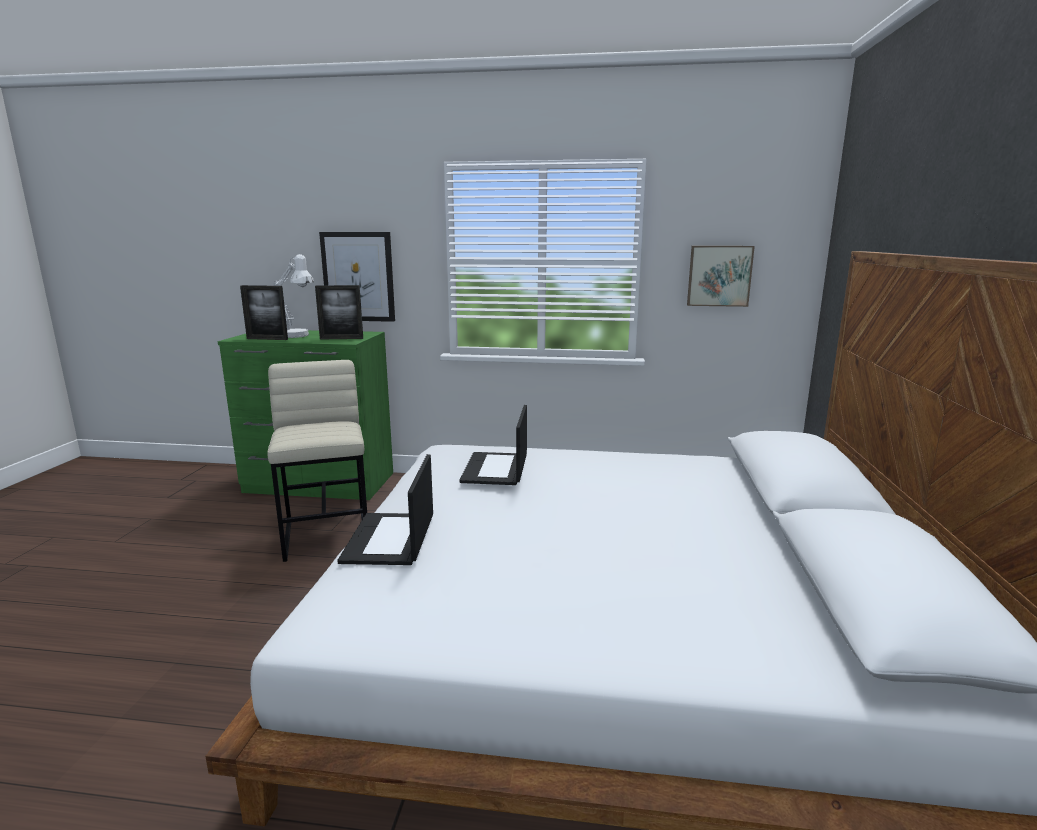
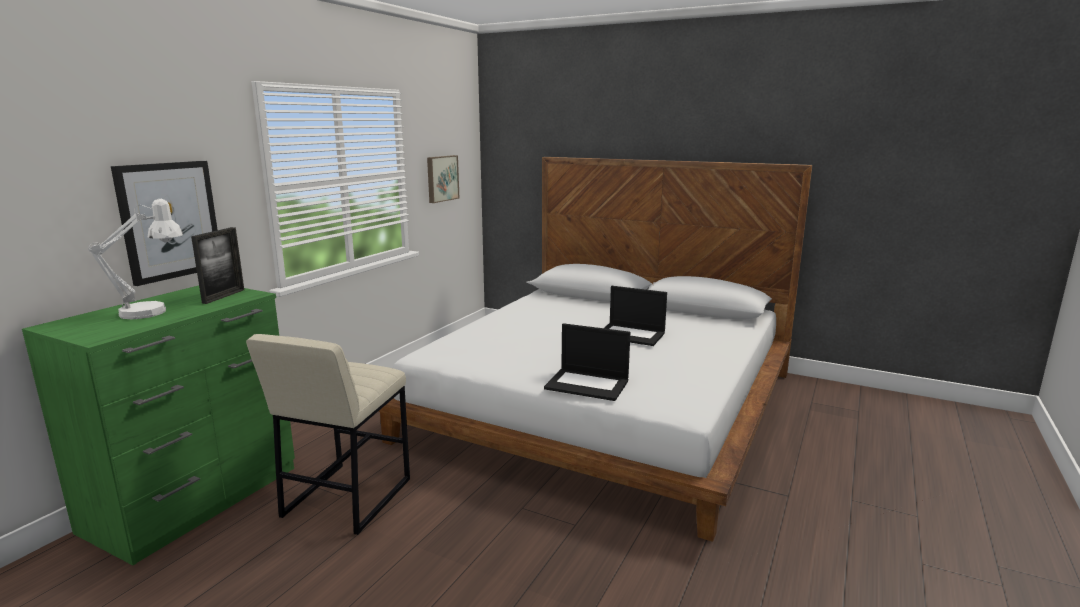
camera: 70 degrees left, 0 degrees up
(267, 339) = (142, 324): picture frame -> none
(326, 533) = (345, 499): beige chair -> beige chair turned 75 degrees counterclockwise
(496, 469) = (499, 342): laptop -> laptop (631, 335)

